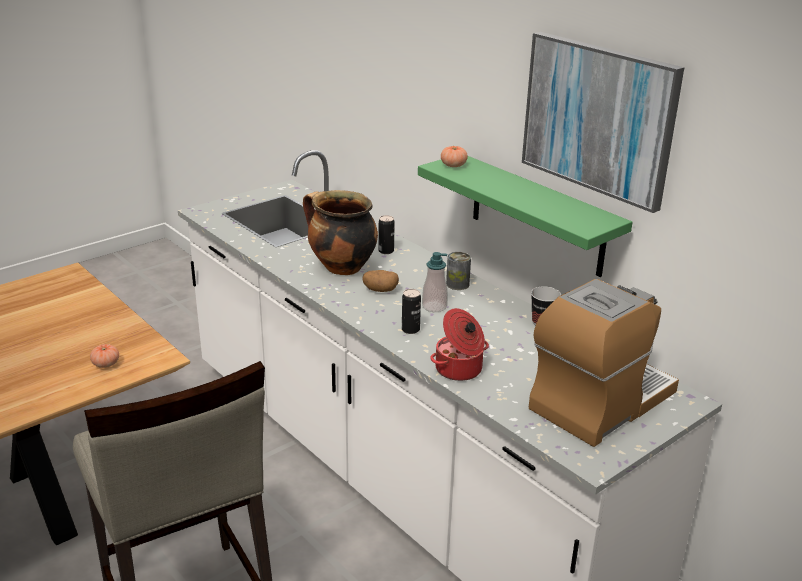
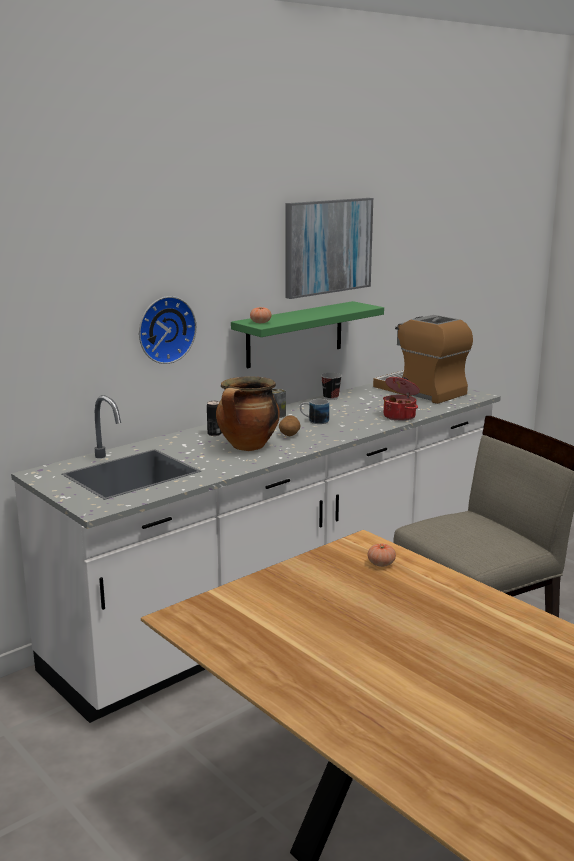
camera: 90 degrees left, 10 degrees down
(400, 125) = (164, 329): none -> wall clock
(410, 329) = (350, 427): can -> none
(434, 307) = (314, 421): soap dispenser -> mug

